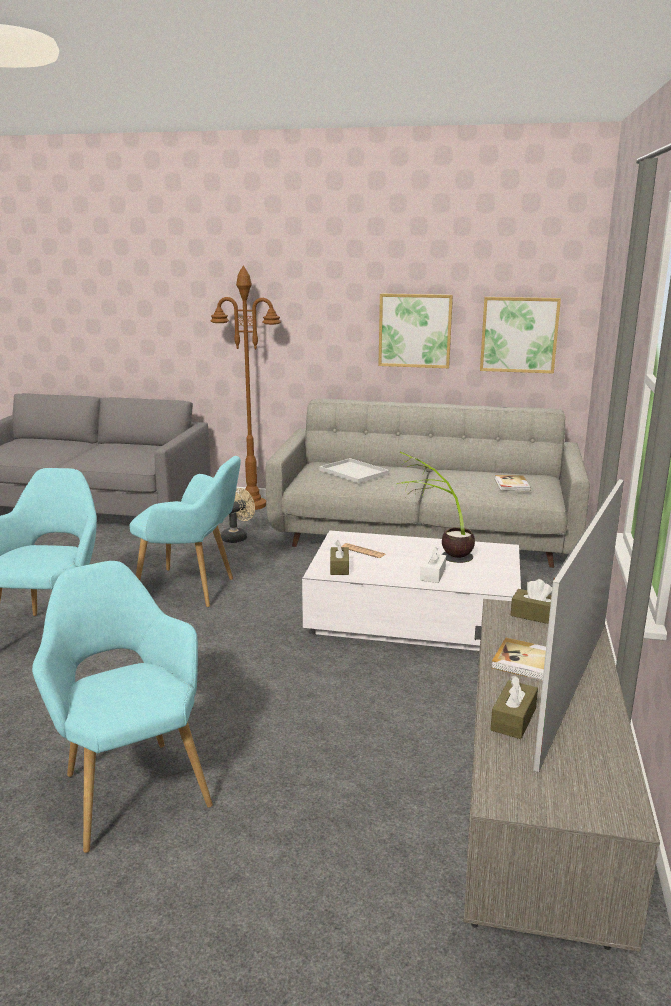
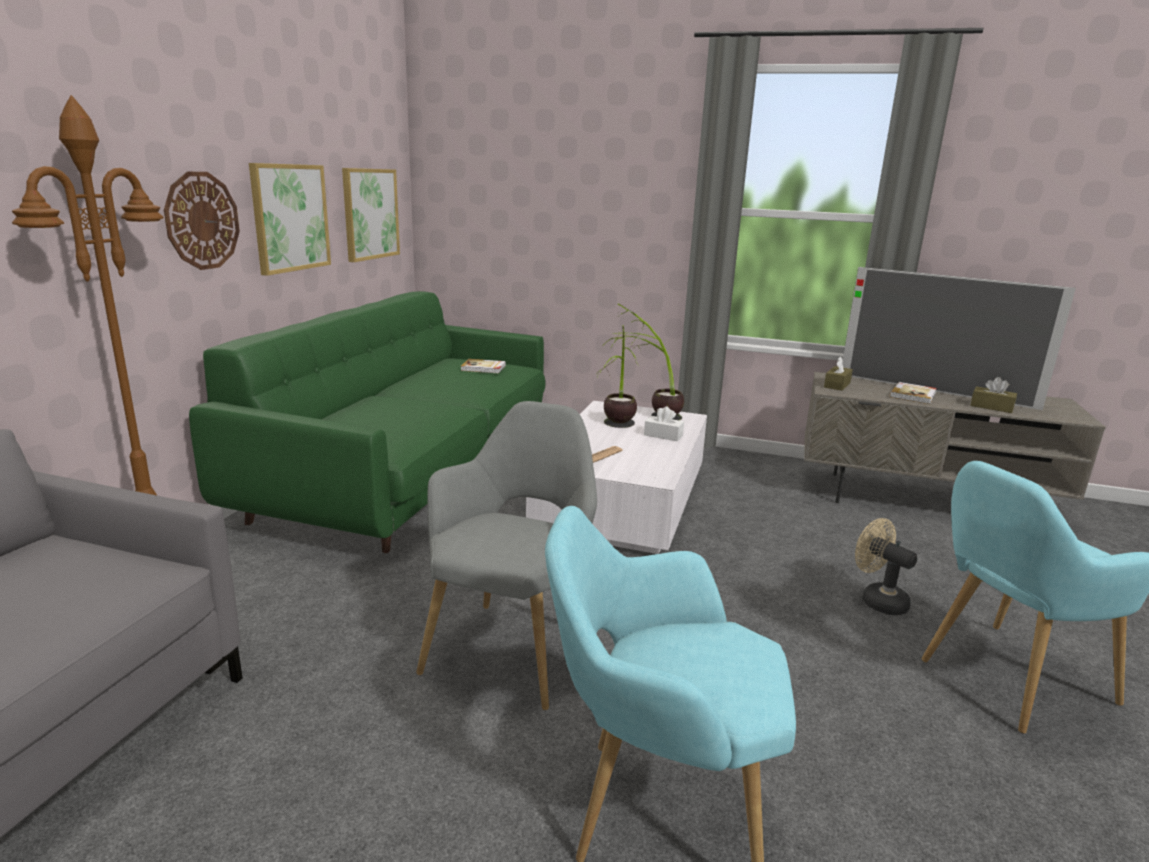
camera: 85 degrees left, 0 degrees up
(192, 590) = (513, 645): turquoise armchair -> grey armchair
(237, 537) = (312, 598): beige fan -> beige fan (877, 600)
(336, 326) = (202, 221): none -> wall clock
(339, 567) = (645, 470): brown tissue box -> none
(352, 472) = (379, 418): white tray -> none
(424, 535) = (410, 470): grey sofa -> green sofa
(499, 568) = (649, 413): none -> potted plant

